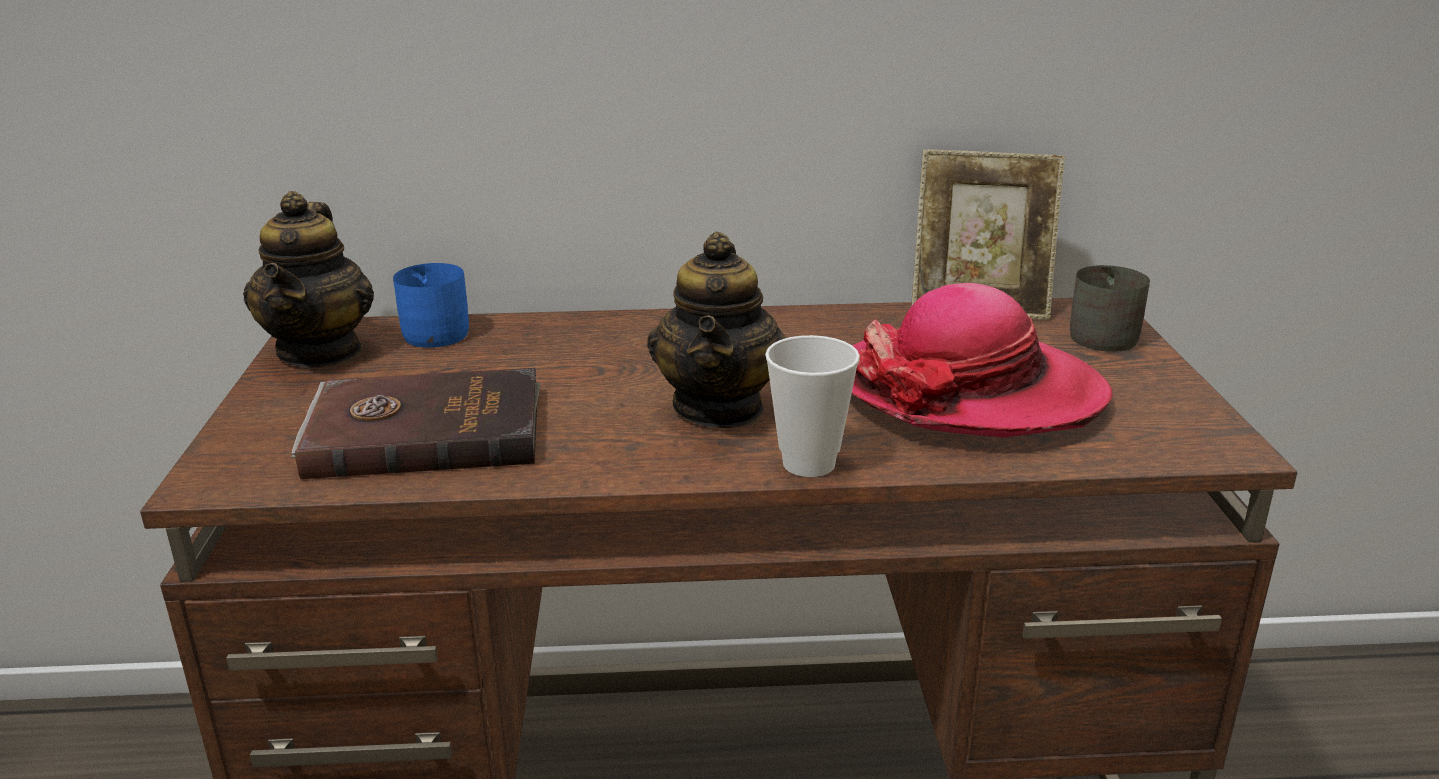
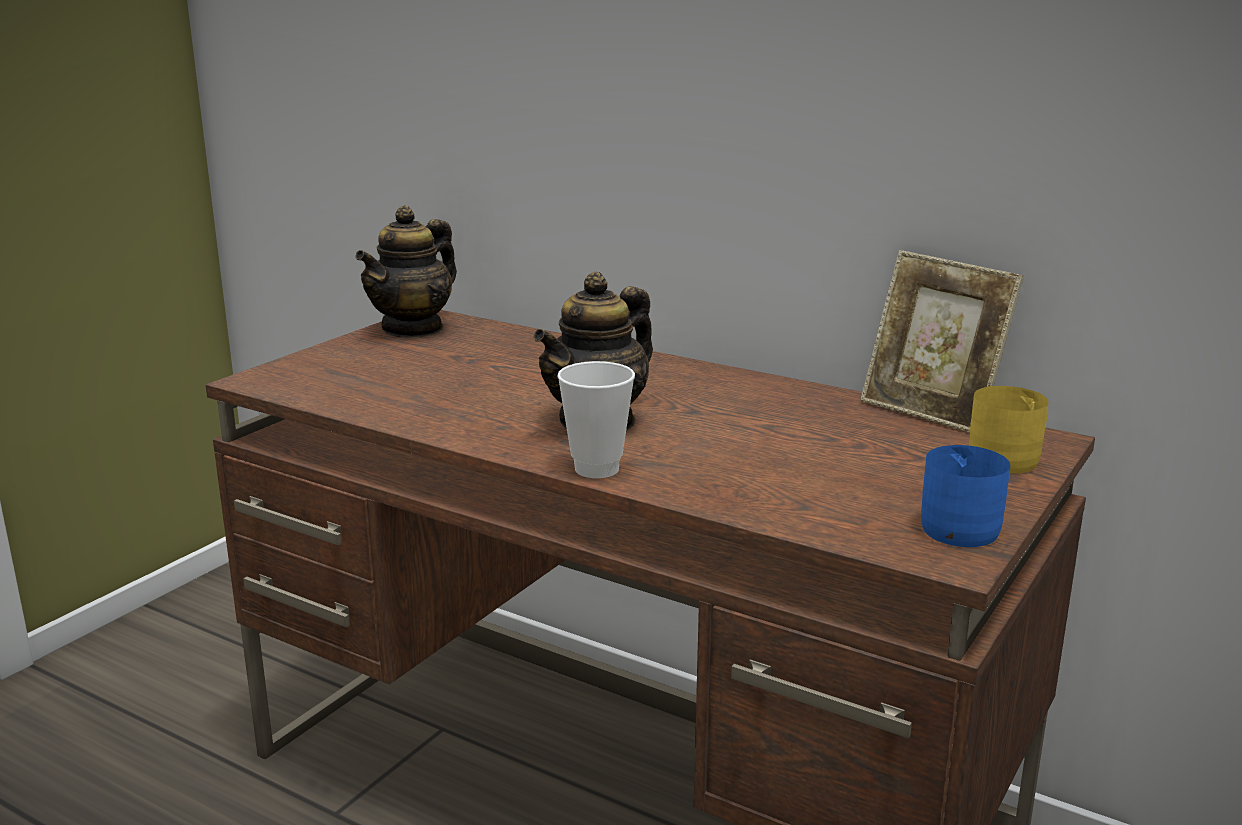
camera: 35 degrees right, 5 degrees down
(424, 430) = (399, 385): brown book -> none
(435, 331) = (497, 333): blue mug -> blue mug (961, 525)
(968, 390) = (803, 461): hat -> none
(1105, 334) = (1011, 458): grey mug -> yellow mug

